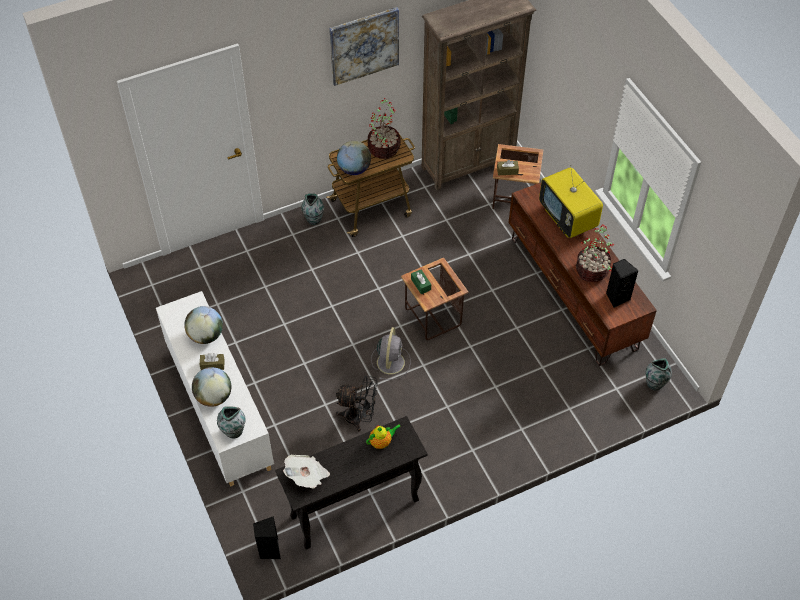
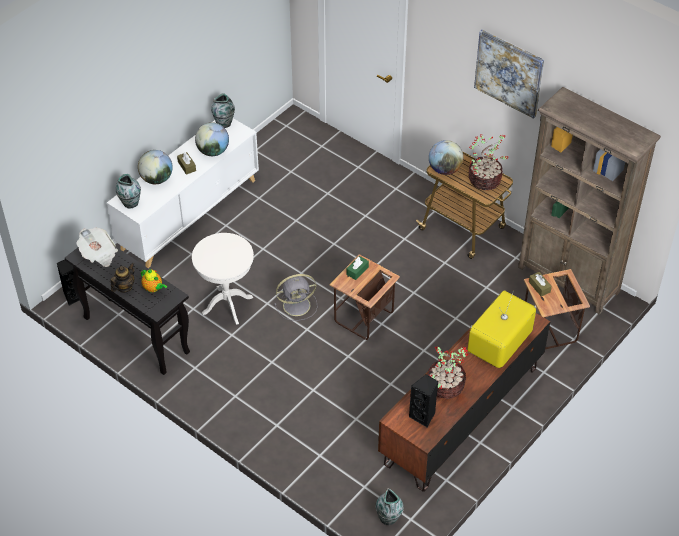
camera: 65 degrees right, 5 degrees down
(314, 219) = (422, 195): vase -> vase (224, 123)
(359, 417) = (227, 305): black fan -> white side table
(366, 467) = (124, 287): none -> teapot

